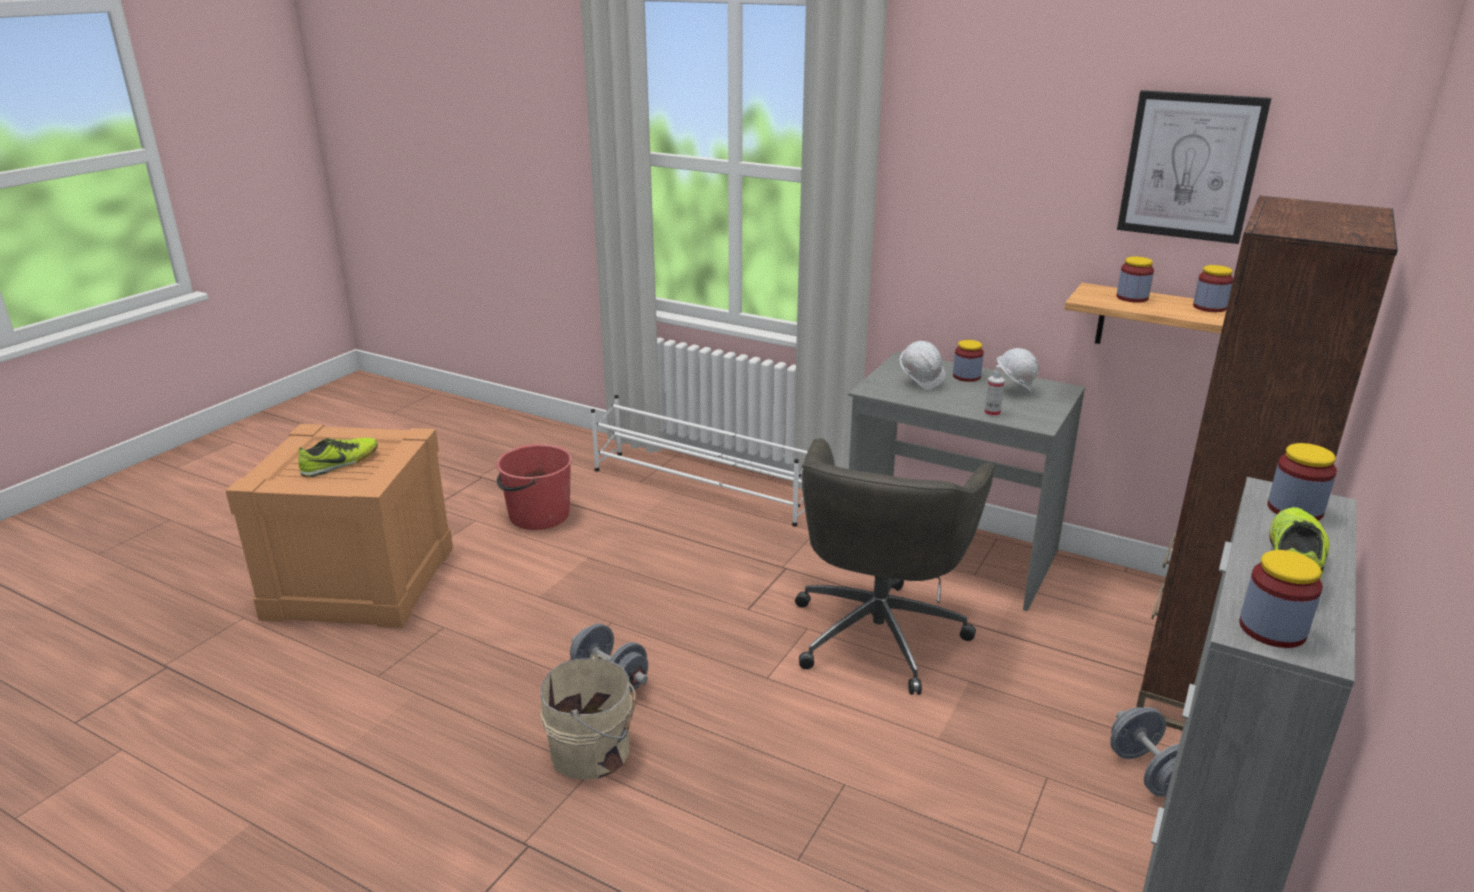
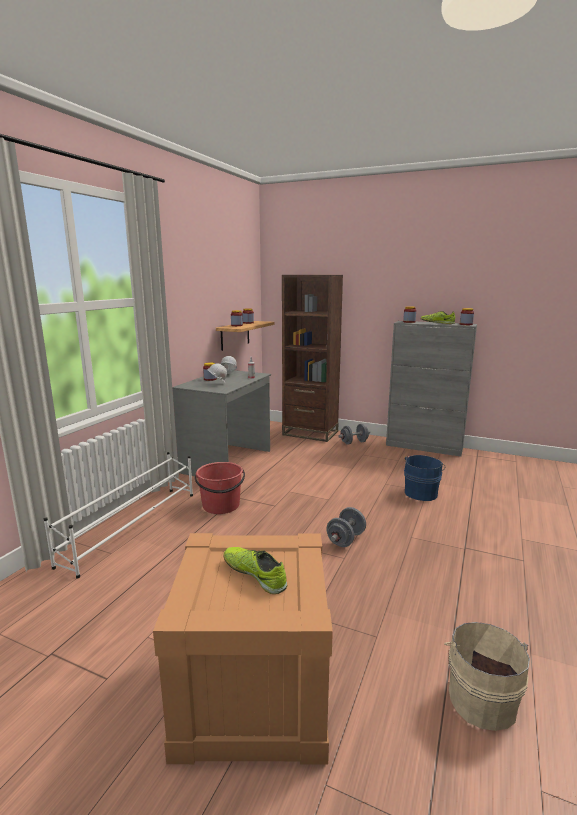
camera: 95 degrees left, 10 degrees down
(538, 515) = (150, 597): red bucket -> red bucket (221, 506)
(594, 751) = (399, 538): beige bucket -> beige bucket (480, 698)
(790, 846) = (421, 492): none -> blue bucket
(879, 632) = (289, 476): grey office chair -> none
(1190, 166) = (230, 275): picture -> none

